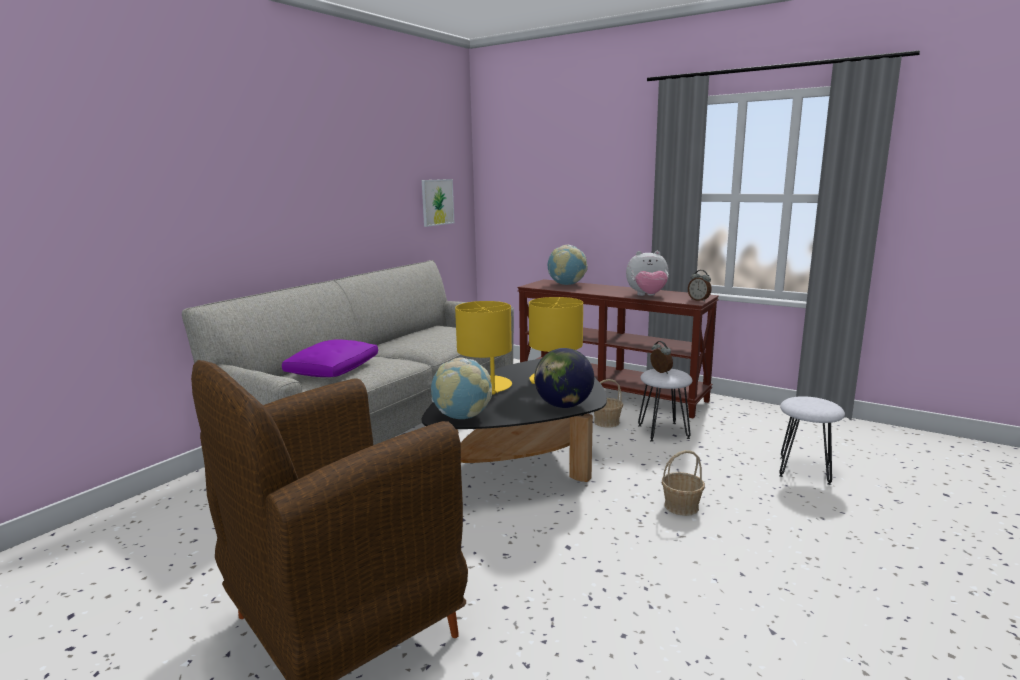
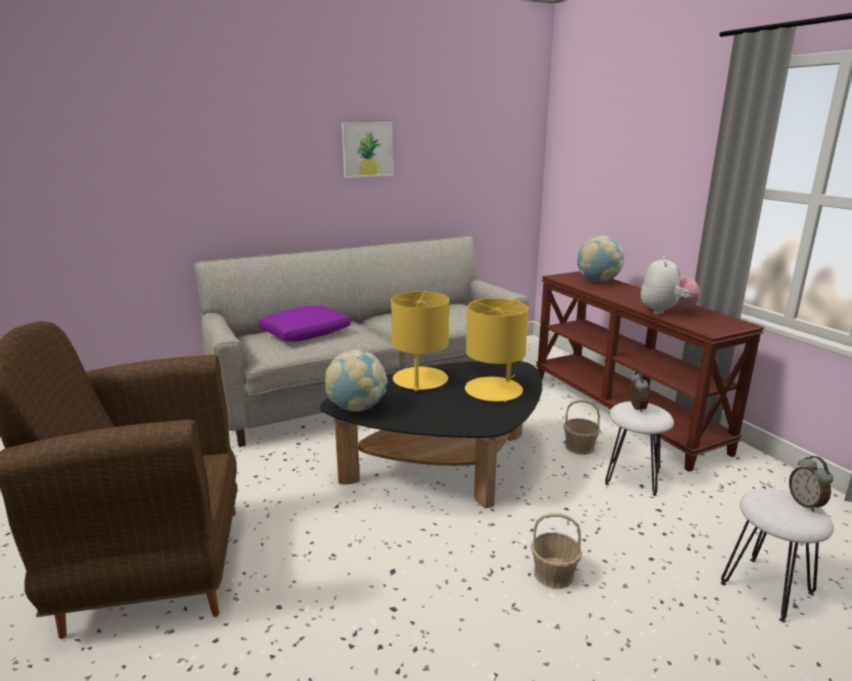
camera: 30 degrees right, 5 degrees up
(437, 202) = (490, 175): picture -> picture (367, 149)
(564, 406) = (462, 422): globe -> none
(647, 296) = (665, 312): plush toy -> plush toy turned 105 degrees counterclockwise
(699, 300) = (722, 330): alarm clock -> alarm clock (806, 503)

